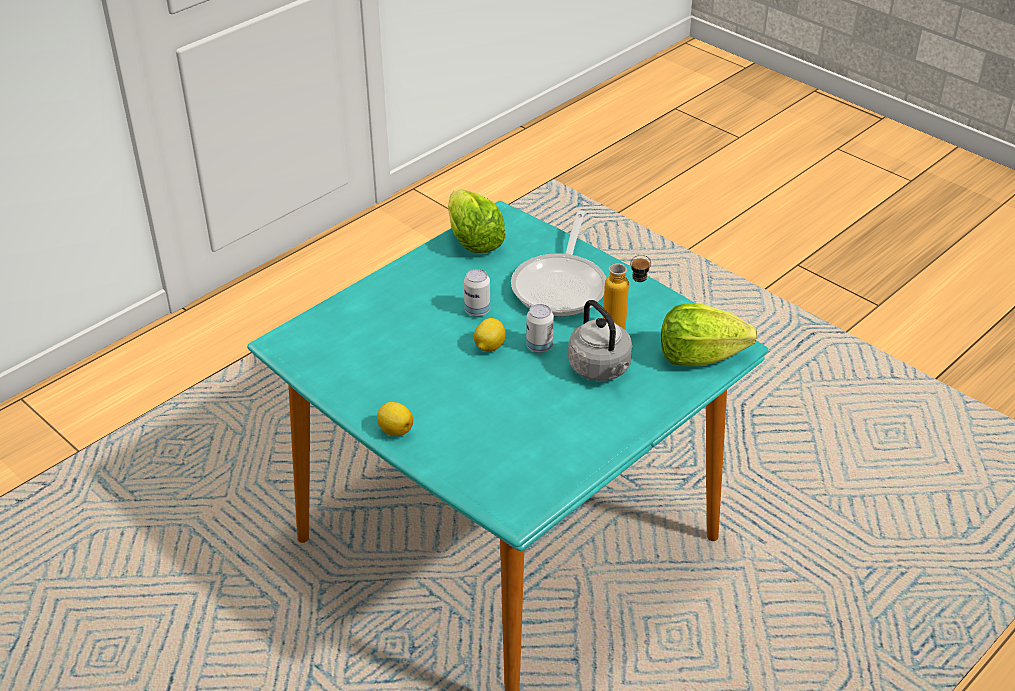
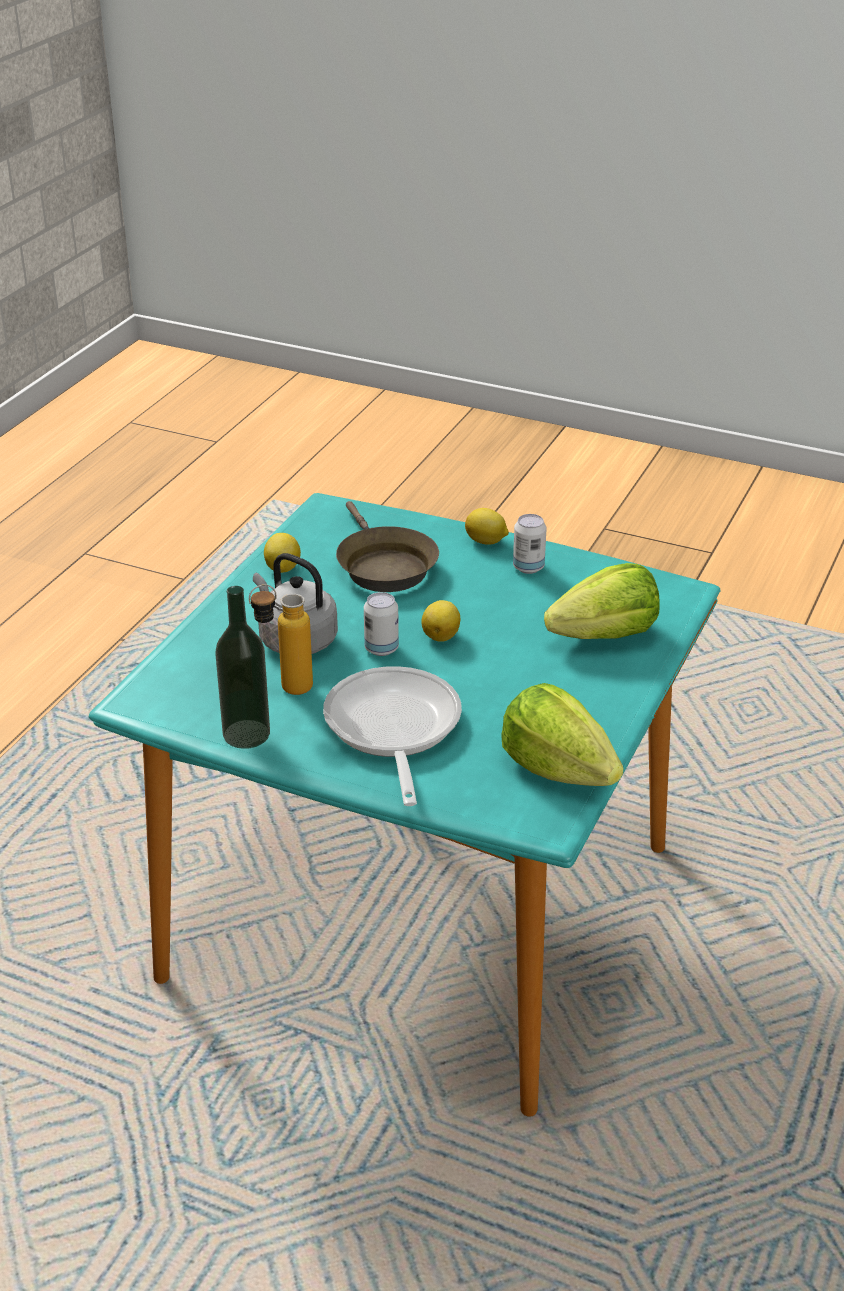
camera: 160 degrees right, 5 degrees down
(477, 310) = (484, 673): can -> can (528, 567)
(498, 425) = (383, 566): none -> brown frying pan
(586, 444) = (282, 569): none -> lemon
(660, 304) = (246, 734): none -> bottle
(699, 356) = (177, 679): lettuce -> lettuce (605, 636)

